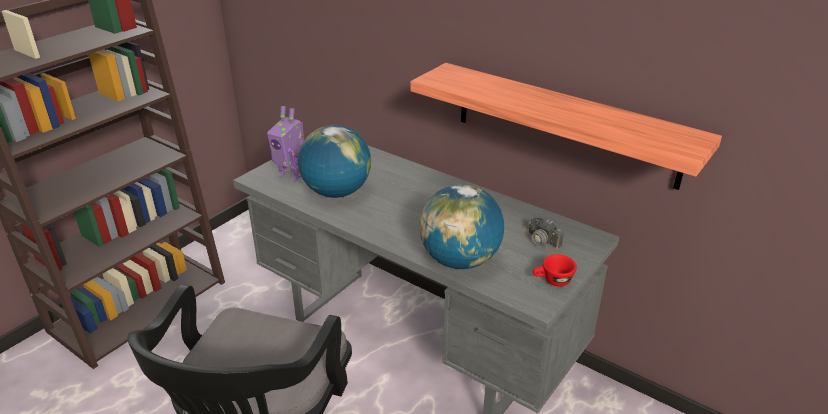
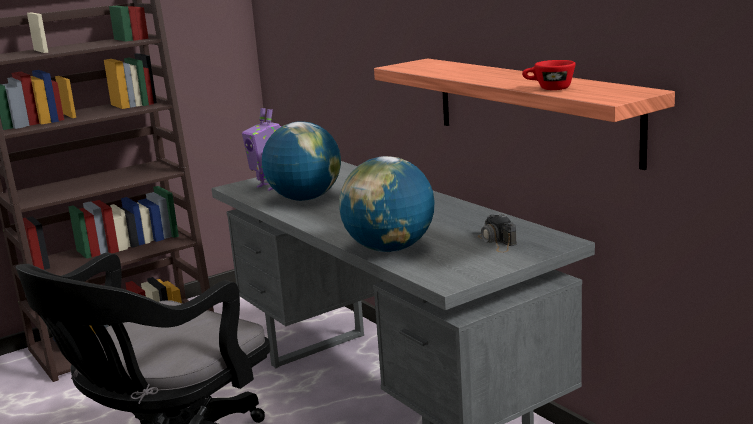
camera: 20 degrees right, 15 degrees down
(552, 281) = (479, 268): red cup -> red cup (548, 89)

